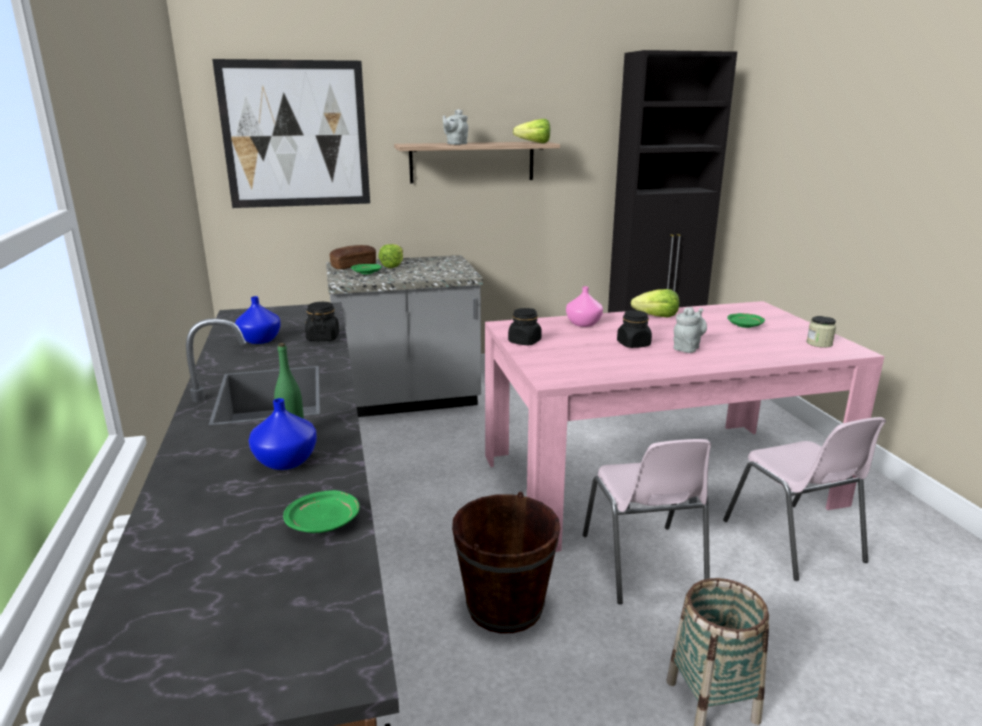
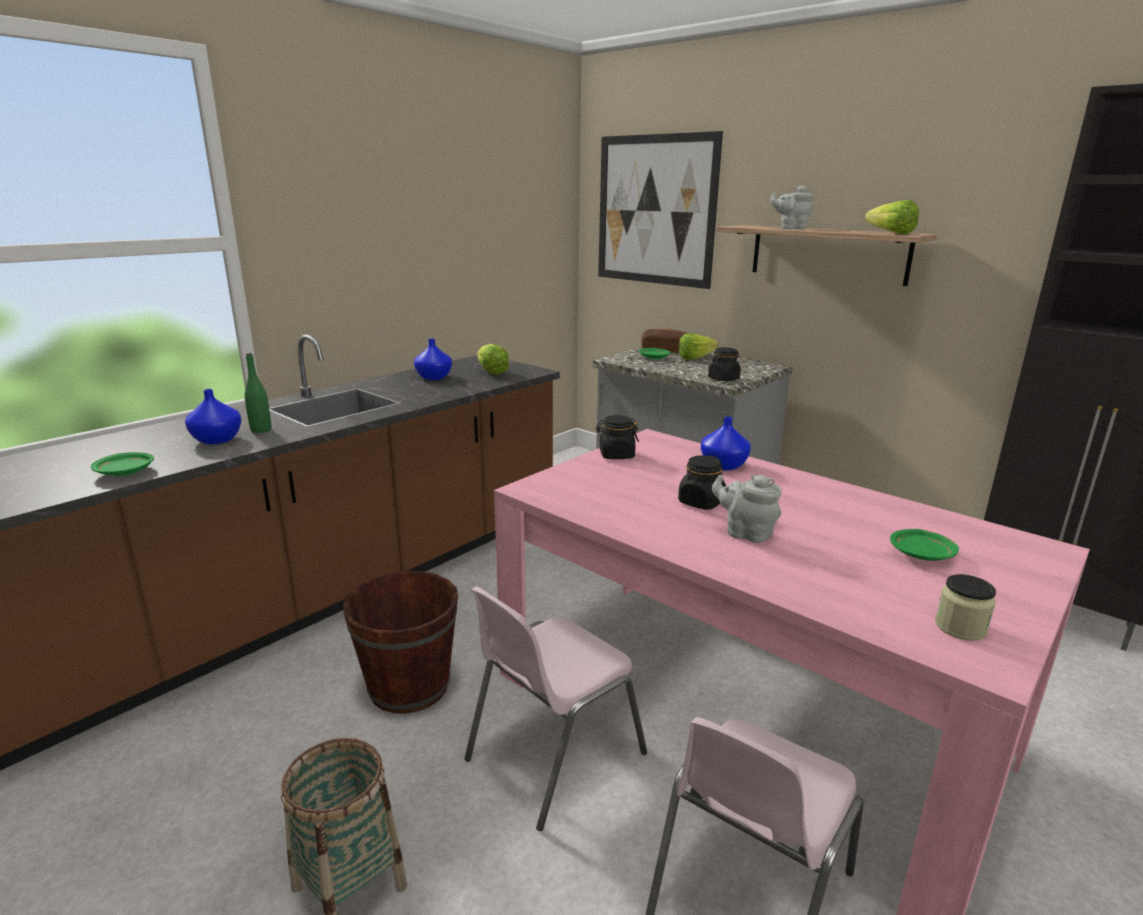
camera: 55 degrees right, 0 degrees up
(323, 338) = (463, 389): black jar -> black jar (723, 379)
(584, 324) = (723, 466): pink vase -> blue vase
(656, 317) = (832, 494): lettuce -> lettuce (491, 372)
(687, 348) = (745, 533): grey teapot -> grey teapot turned 150 degrees counterclockwise

